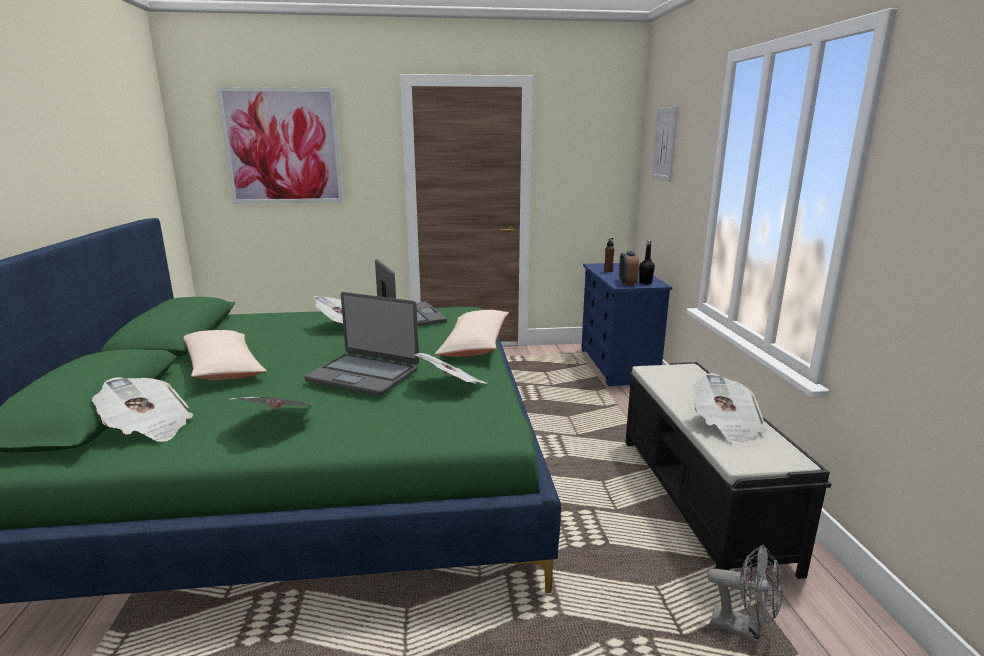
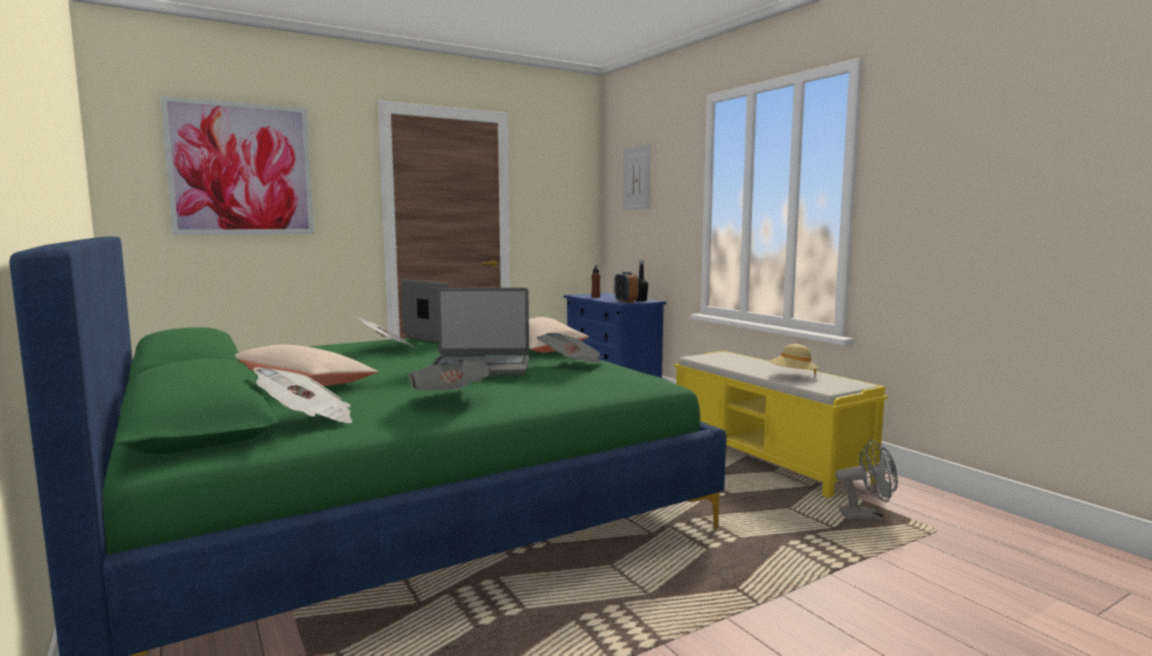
camera: 25 degrees left, 10 degrees down
(700, 500) = (767, 458): black bench -> yellow bench
(725, 426) = (793, 376): newspaper -> beige hat

